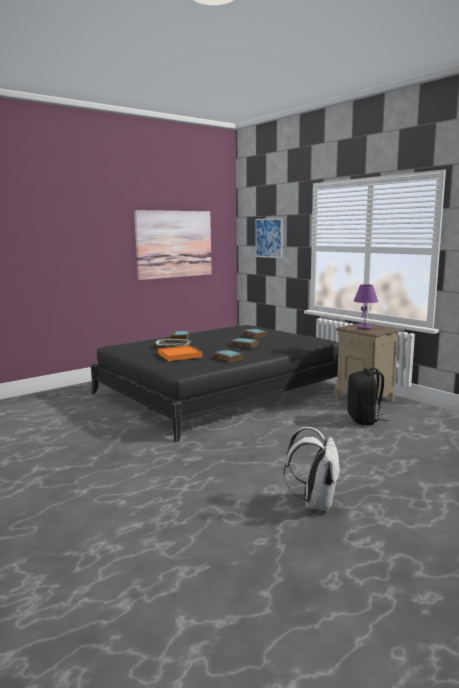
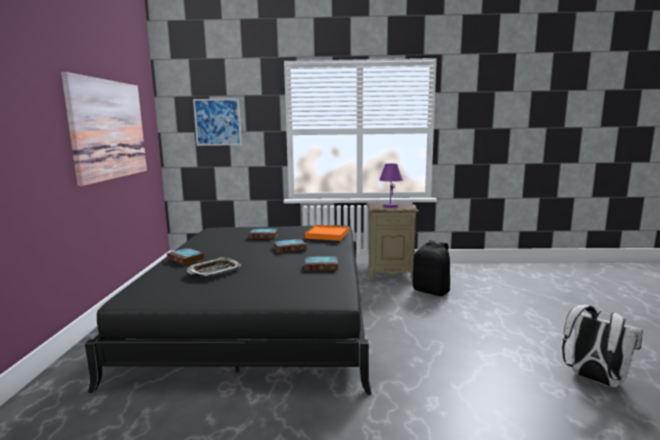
camera: 50 degrees left, 0 degrees up
(179, 355) = (264, 280): orange tray -> orange tray (327, 235)

